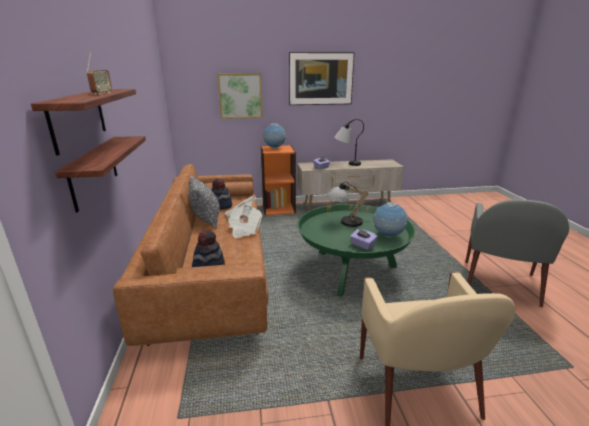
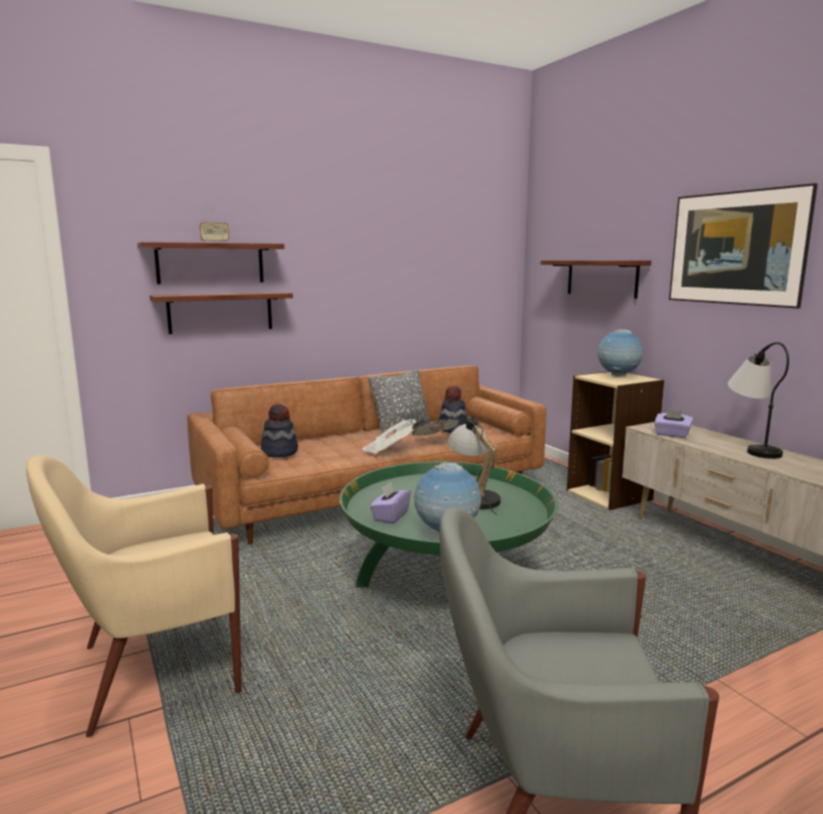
camera: 70 degrees right, 10 degrees down
(240, 96) = (602, 278): picture -> shelf
(278, 208) = (609, 495): orange bookcase -> beige bookcase

